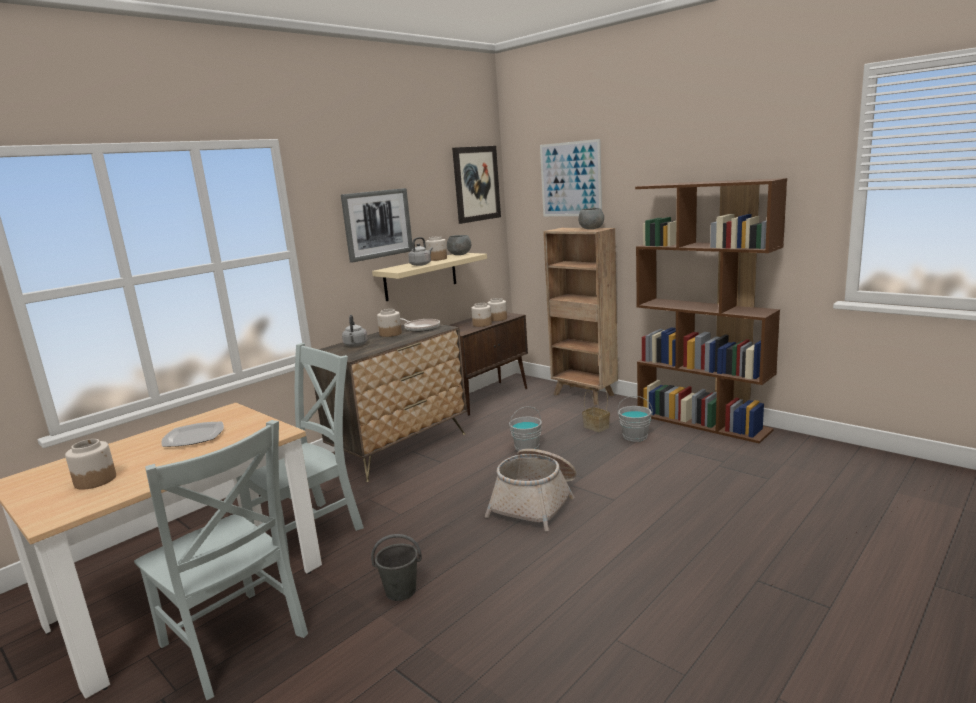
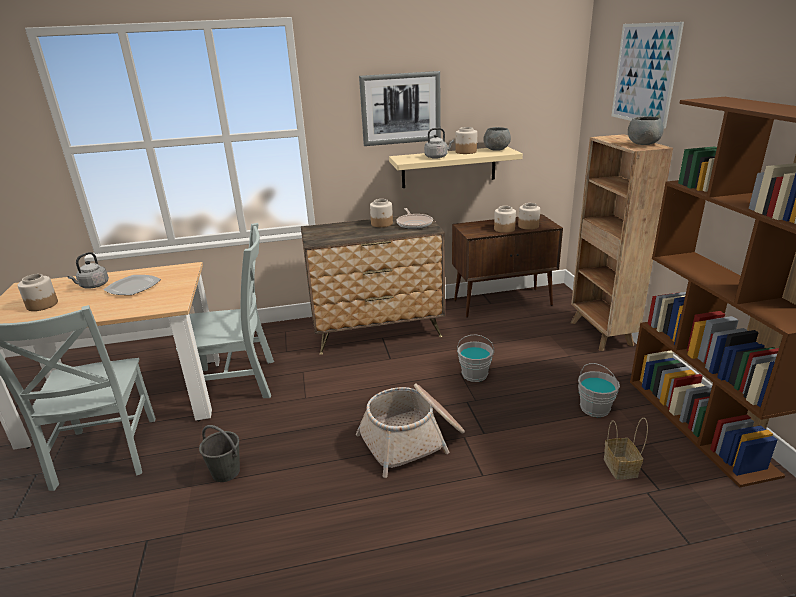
camera: 35 degrees right, 10 degrees up
(355, 345) = (338, 229): grey kettle -> grey kettle (93, 286)
(476, 184) = (542, 68): picture -> none
(597, 427) = (568, 379): basket -> basket (621, 468)

